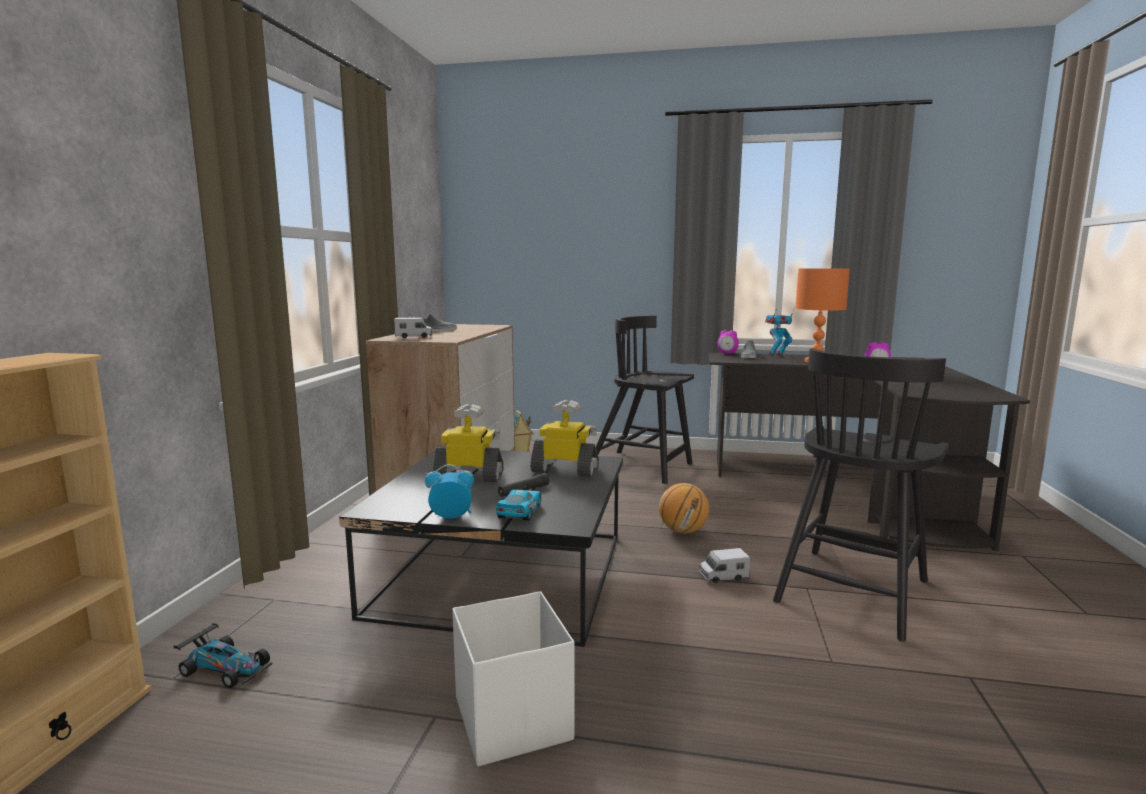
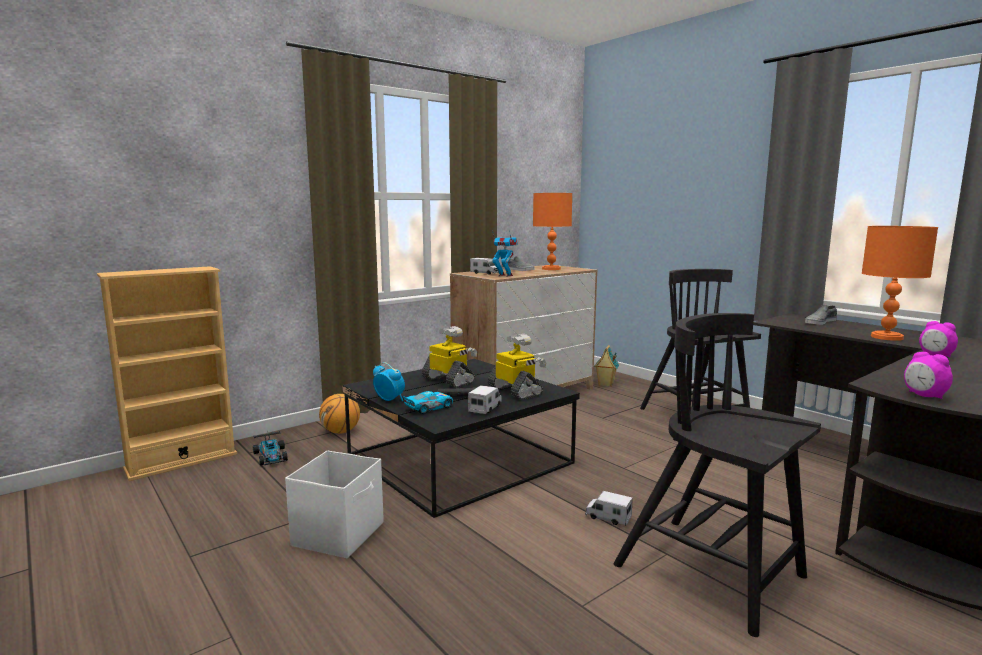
camera: 40 degrees right, 0 degrees up
(465, 327) = (550, 269): none -> orange table lamp
(578, 495) = (485, 408): none -> toy truck
(683, 531) = (637, 476): basketball -> basketball (341, 432)
(727, 353) = (803, 316): alarm clock -> alarm clock (924, 396)
(776, 355) = (863, 325): toy robot -> toy robot (504, 275)
(853, 588) = (713, 572): black chair -> black chair turned 60 degrees clockwise

